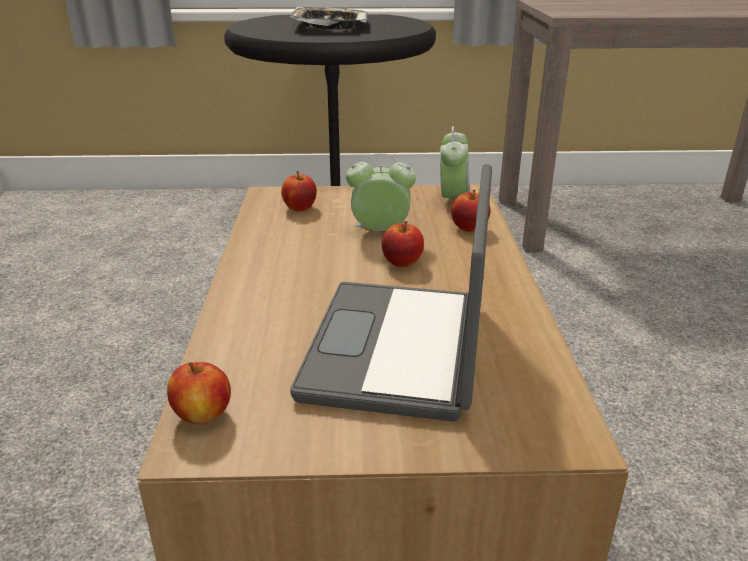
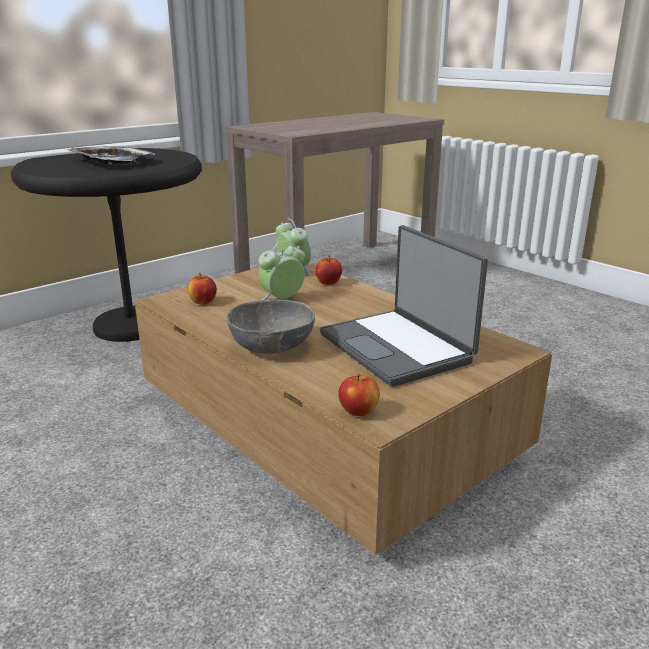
camera: 40 degrees left, 5 degrees down
(270, 286) = (272, 346): none -> grey bowl
(402, 263) = (324, 311): apple -> none

